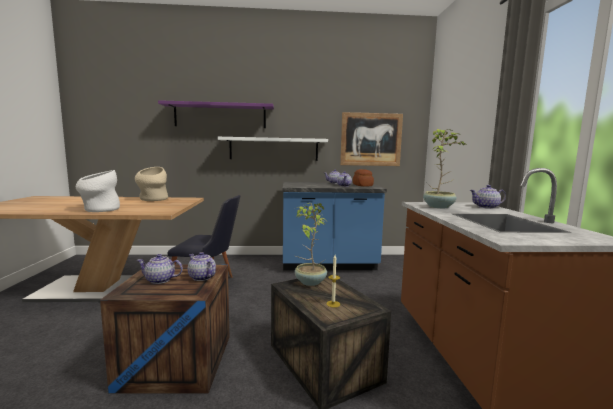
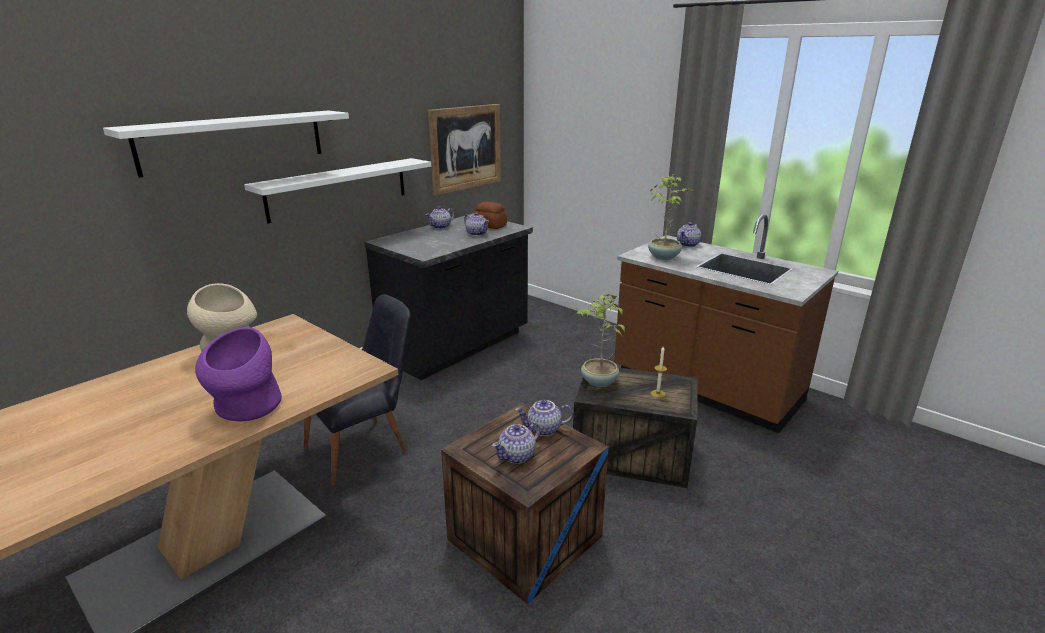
camera: 45 degrees left, 15 degrees up
(99, 210) = (246, 409): white vase -> purple vase
(220, 116) = (234, 141): purple shelf -> white shelf
(328, 264) = (457, 347): blue counter -> black counter

